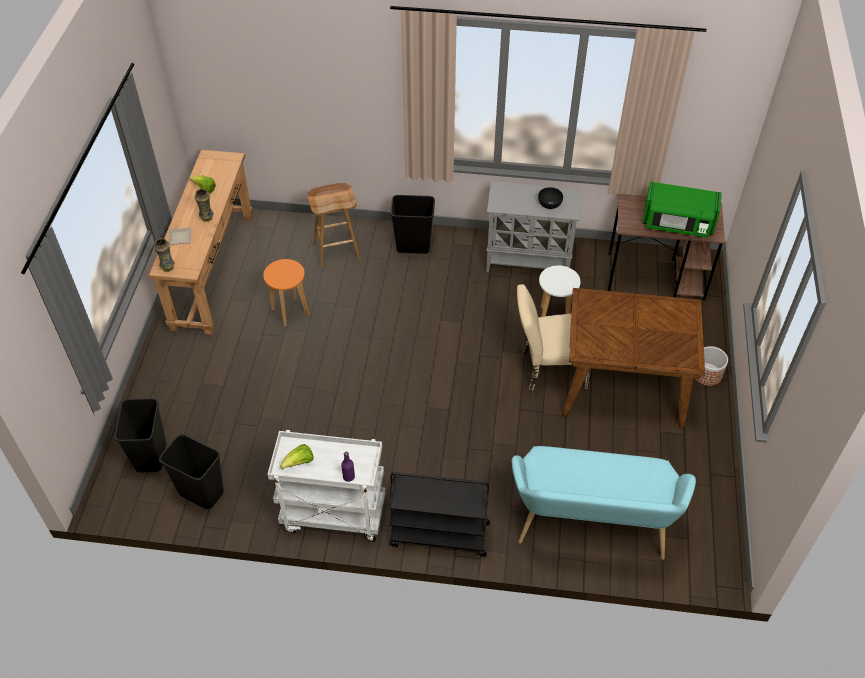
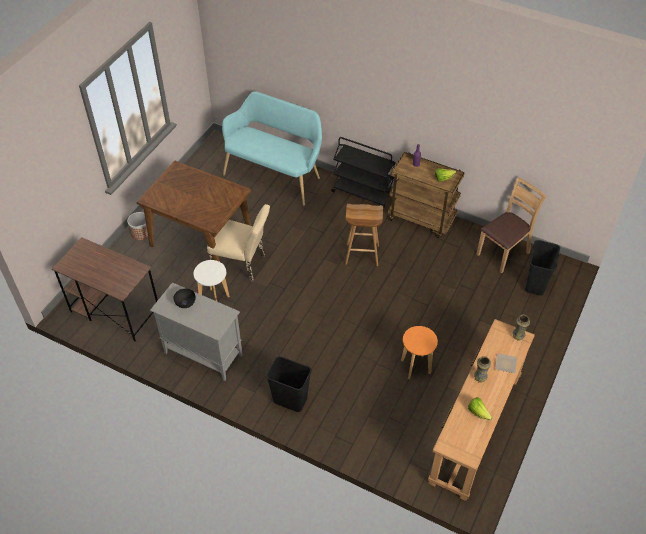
camera: 160 degrees left, 0 degrees up
(201, 493) = (503, 253): black trash can -> brown chair
(332, 515) = (422, 219): white cart -> brown cart
(337, 251) = (359, 416): brown stool -> brown stool (361, 255)
(677, 224) = (101, 260): green microwave -> none

